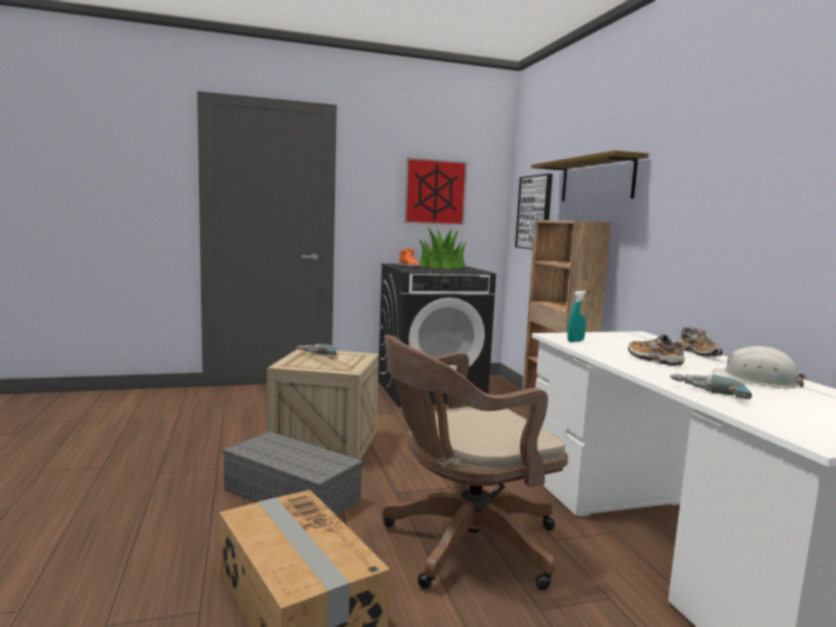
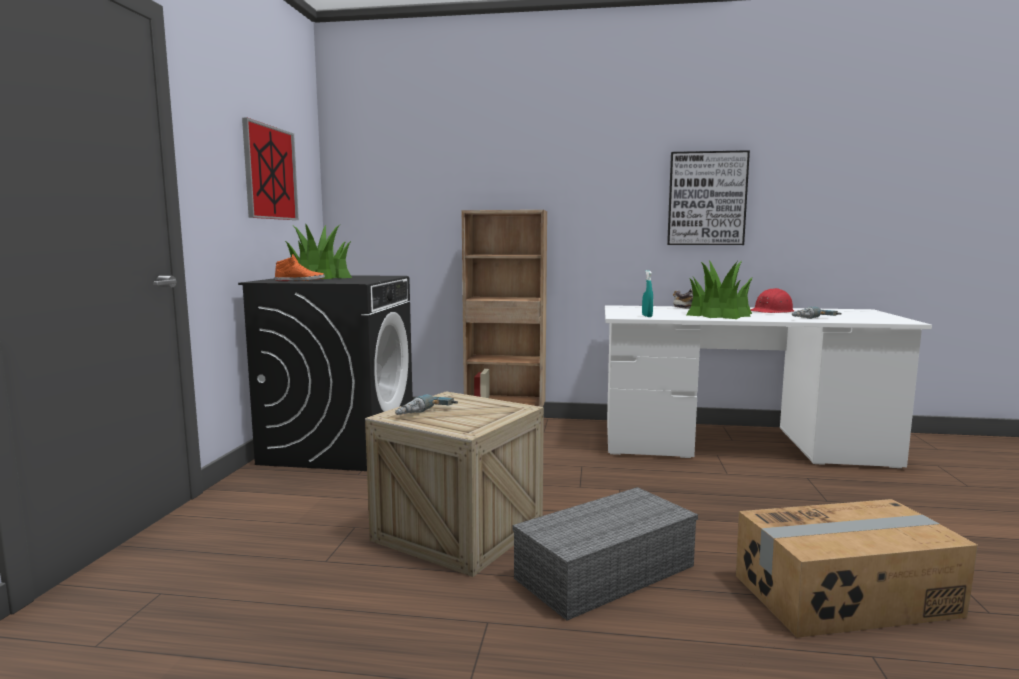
camera: 65 degrees left, 0 degrees up
(463, 544) = (733, 505): brown office chair -> none
(535, 212) = (388, 203): picture -> picture (706, 199)
(596, 180) = (506, 170): shelf -> none
(654, 361) = (719, 314): shoe -> potted plant
(755, 380) = (772, 311): white hard hat -> red hard hat

